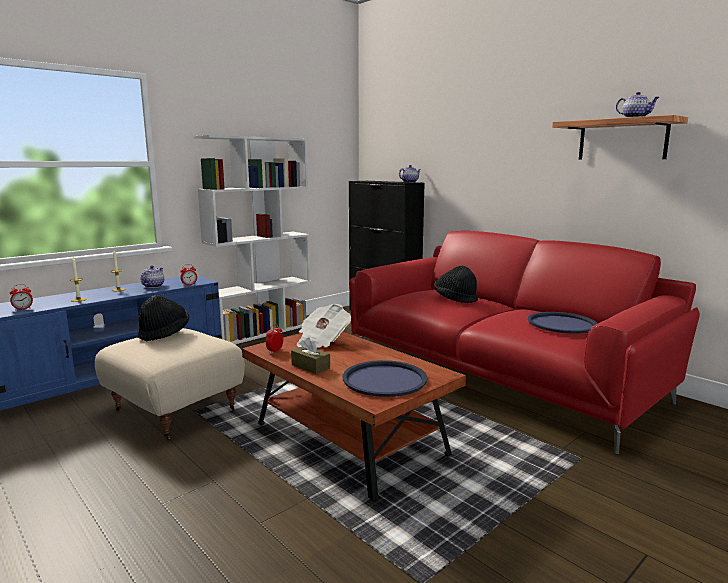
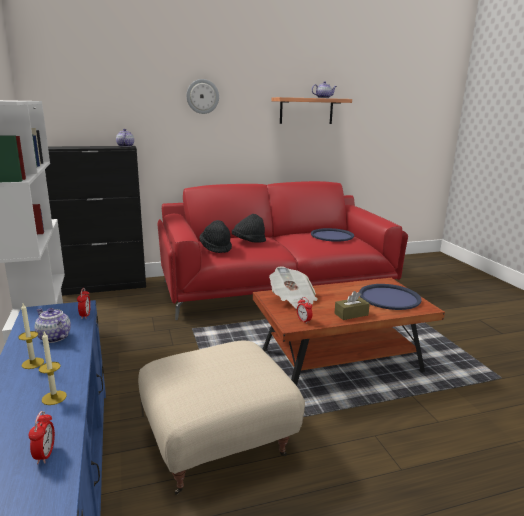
camera: 65 degrees left, 5 degrees up
(164, 334) = (187, 369): black hat -> black hat (216, 248)
(488, 128) = (202, 96): none -> wall clock

